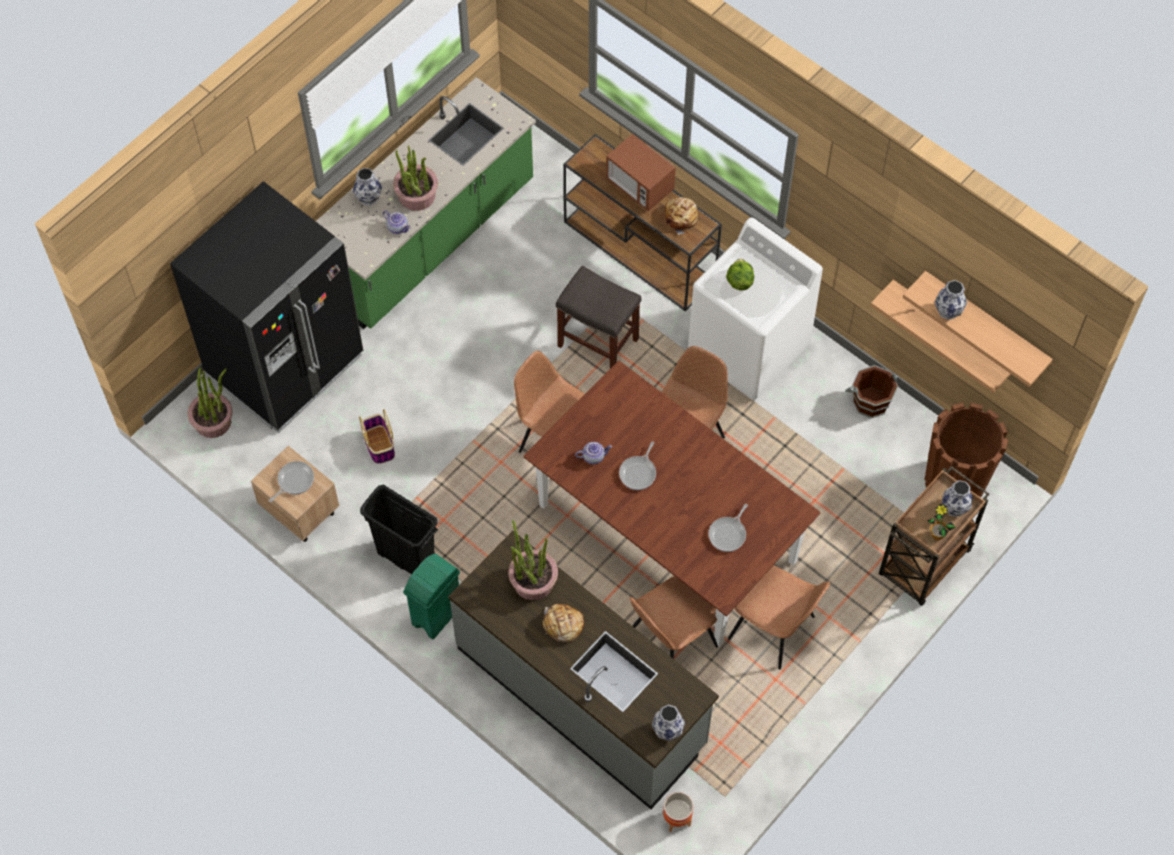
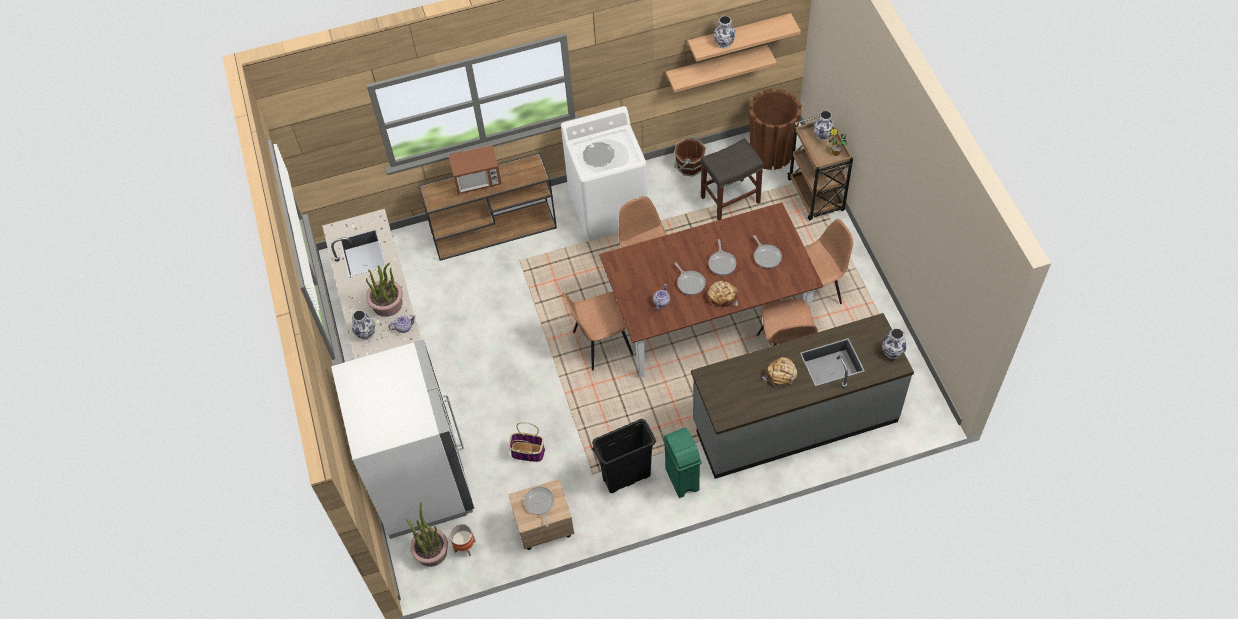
camera: 55 degrees left, 5 degrees down
(285, 366) = (422, 482): black fridge -> white fridge
(533, 581) = (737, 376): potted plant -> none
(599, 343) = (544, 285): grey stool -> grey stool (730, 199)
(677, 818) = (912, 410): planter -> planter (465, 546)
(681, 217) = (519, 170): bread -> bread (722, 296)
(688, 492) = (722, 263): none -> frying pan
(739, 281) = (598, 155): lettuce -> plate

